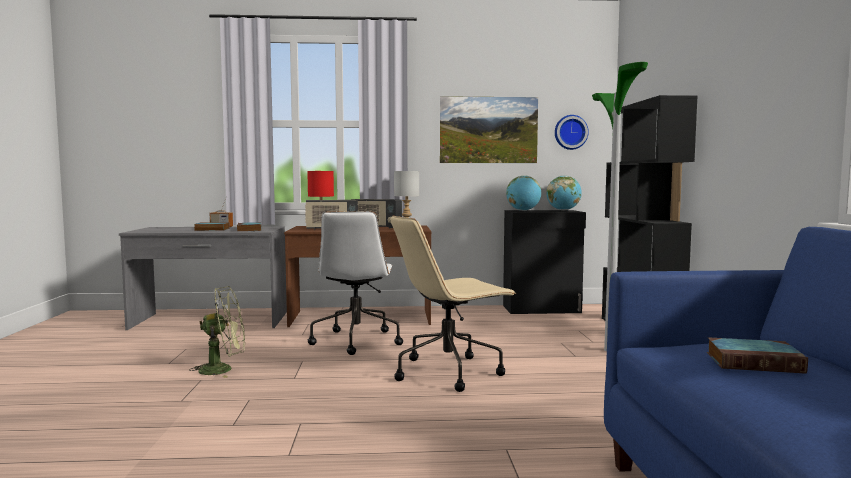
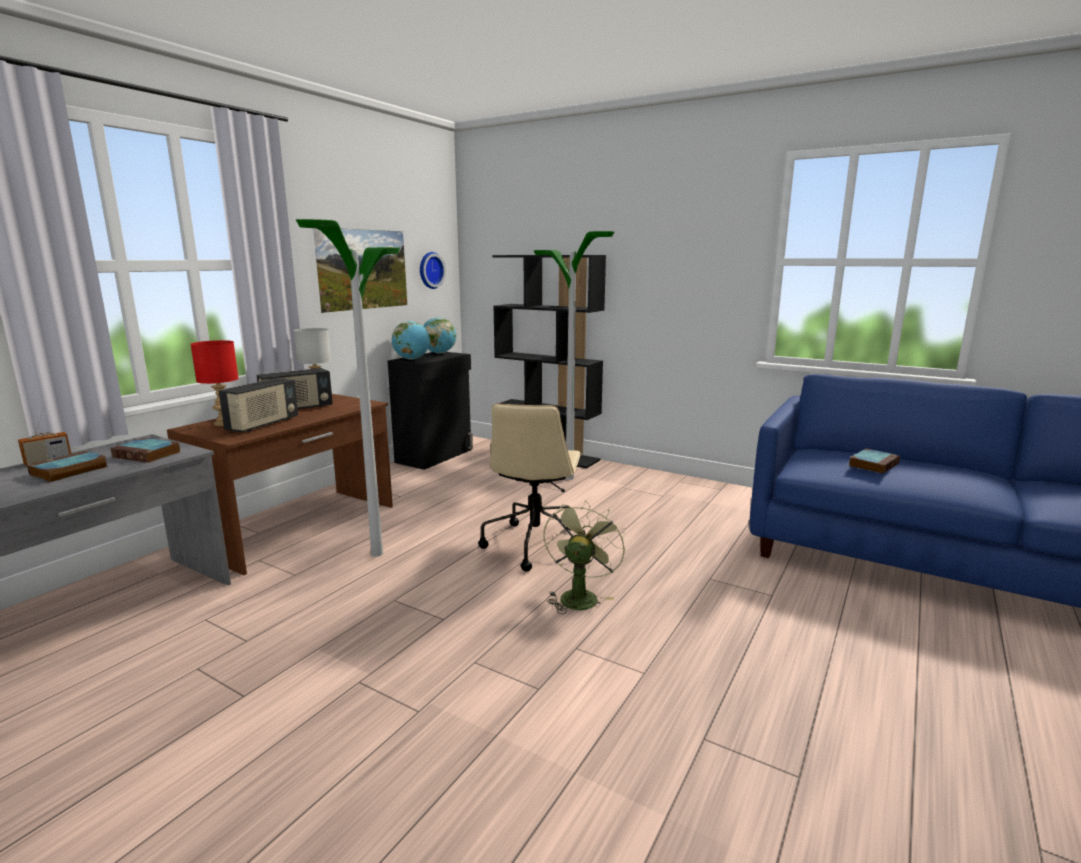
camera: 55 degrees left, 10 degrees up
(223, 369) = (343, 657): green fan -> green fan (579, 596)
(356, 341) = (377, 554): white office chair -> floor lamp

